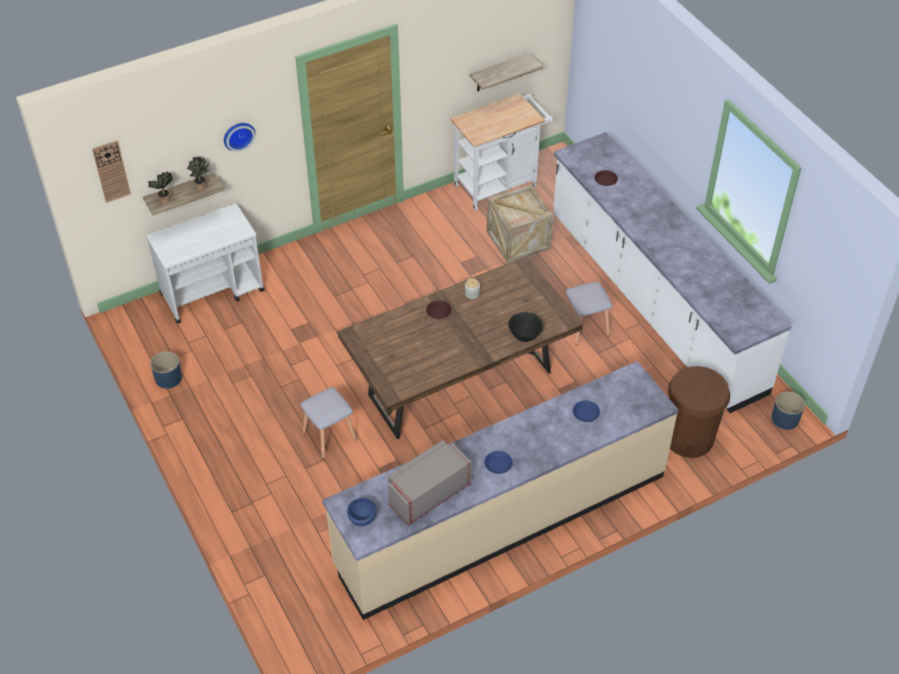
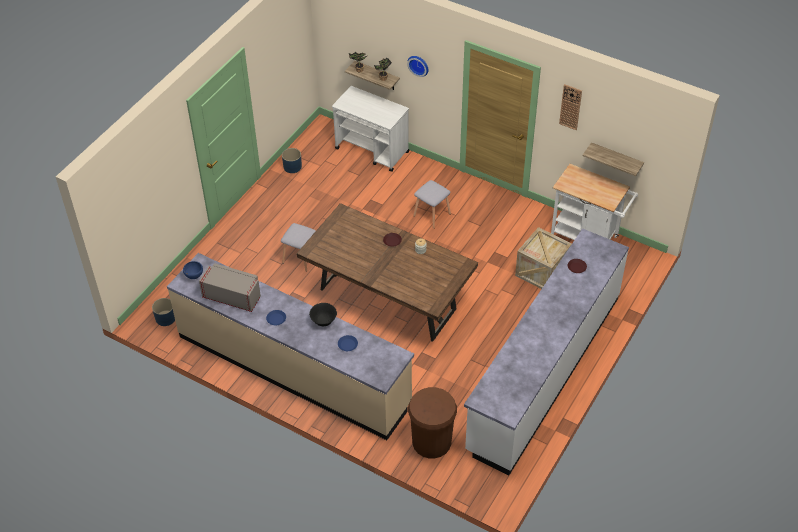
camera: 60 degrees right, 0 degrees up
(111, 171) = (339, 30): wall clock -> wall clock (570, 107)
(524, 336) = (404, 292): black bowl -> black bowl (323, 321)
(586, 327) = (489, 343): grey stool -> grey stool (432, 215)
(785, 419) = (491, 493): blue planter -> blue planter (165, 318)

